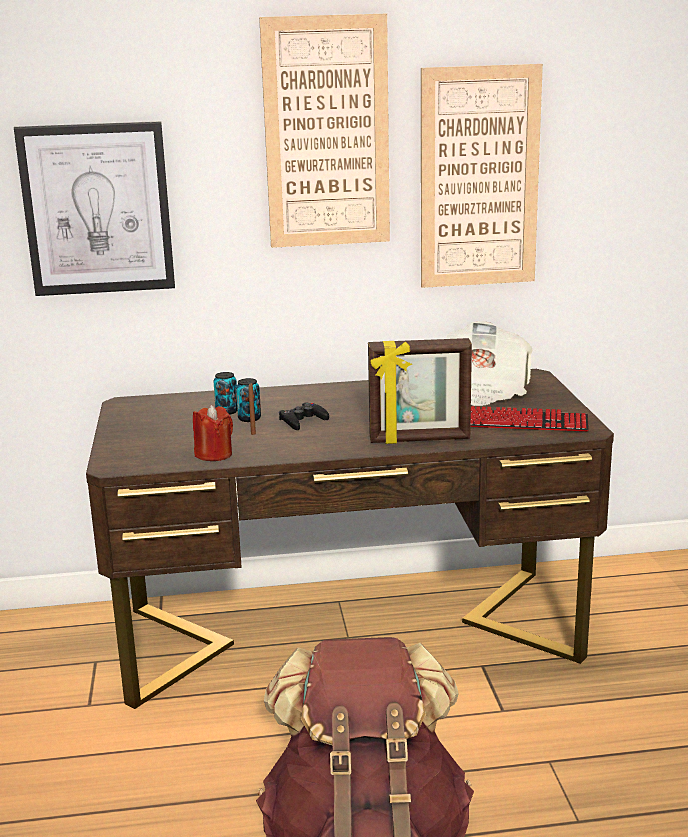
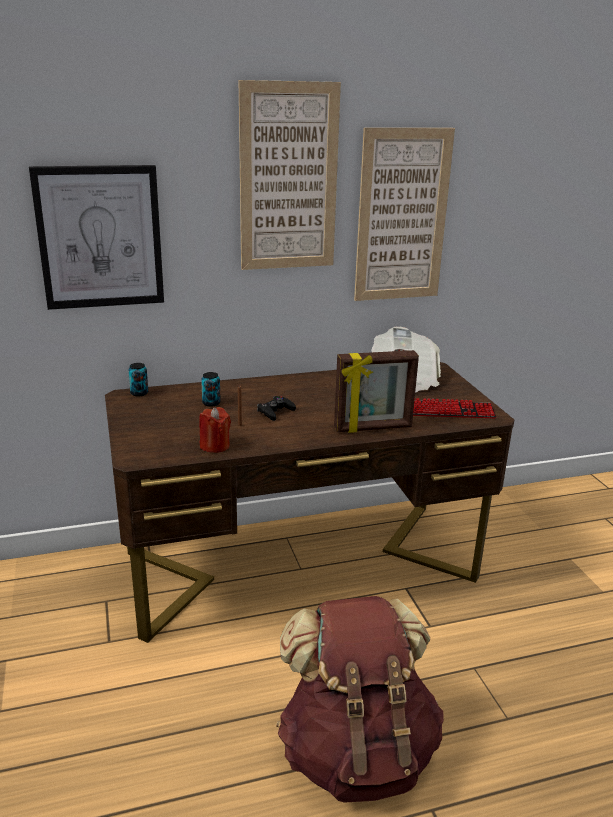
camera: 10 degrees left, 5 degrees up
(249, 418) = (232, 410): can -> can (139, 393)

